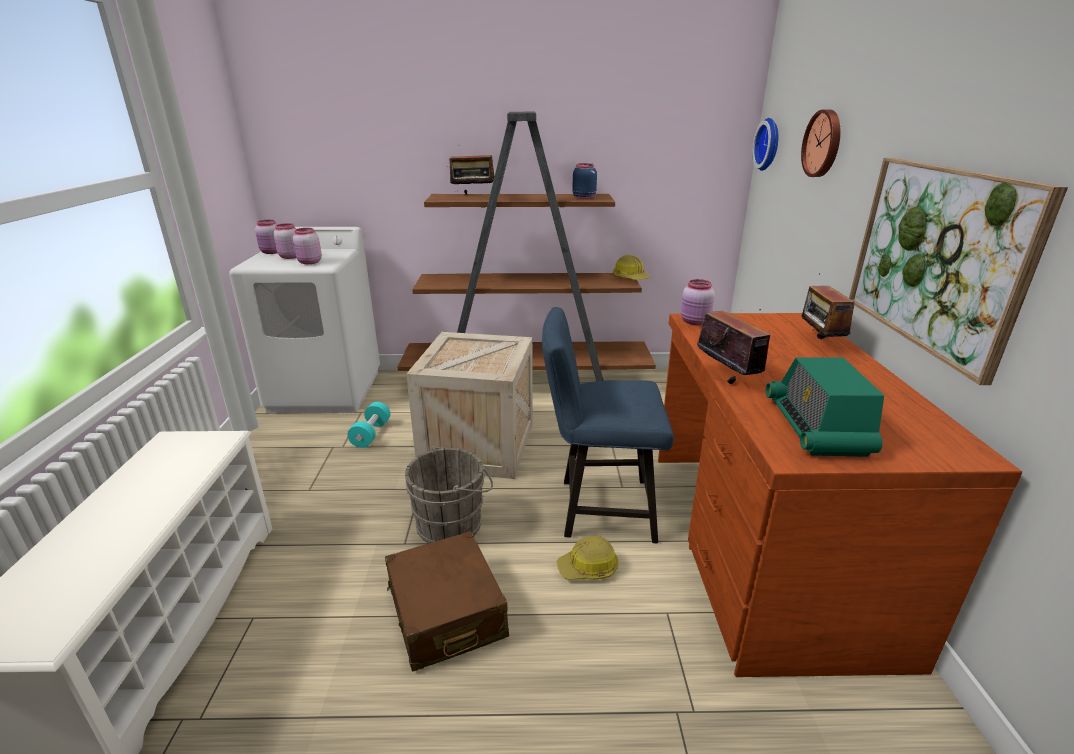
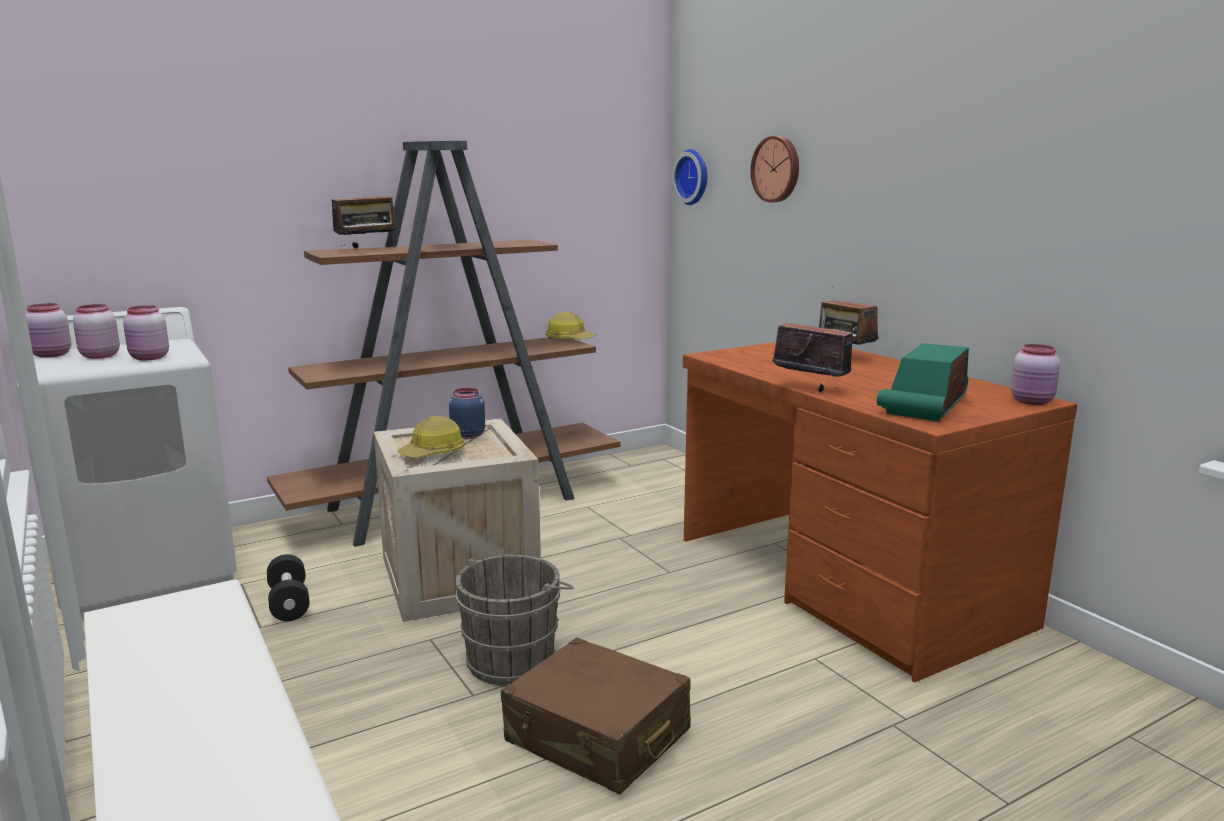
camera: 30 degrees left, 10 degrees down
(371, 434) = (289, 603): turquoise dumbbell -> black dumbbell
(583, 197) = (513, 243): blue jar -> blue jar (467, 435)
(588, 568) = (707, 649): hard hat -> hard hat (433, 453)
(598, 508) = (664, 597): blue chair -> none
(695, 322) = (718, 357): pink jar -> pink jar (1032, 402)
(816, 427) = (924, 405): radio -> radio turned 60 degrees clockwise
(936, 258) = (943, 253): picture -> none

